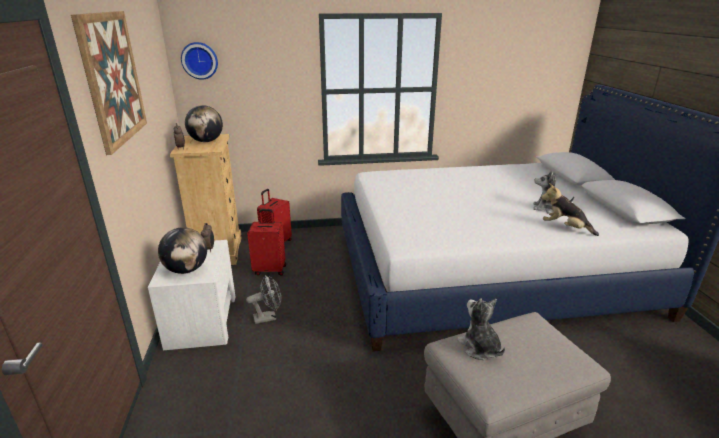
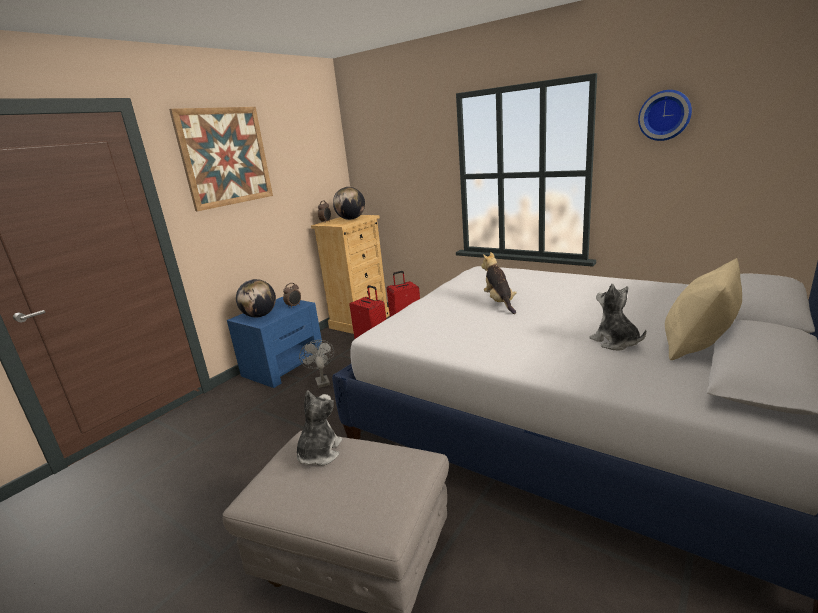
camera: 45 degrees right, 5 degrees down
(200, 60) = (364, 148): wall clock -> wall clock (664, 115)
(202, 320) = (284, 366): white nightstand -> blue nightstand
(268, 317) = (321, 380): grey fan -> grey fan turned 135 degrees counterclockwise
(565, 228) = (588, 369): plush toy -> plush toy (499, 302)
(581, 200) = (697, 345): none -> beige pillow

